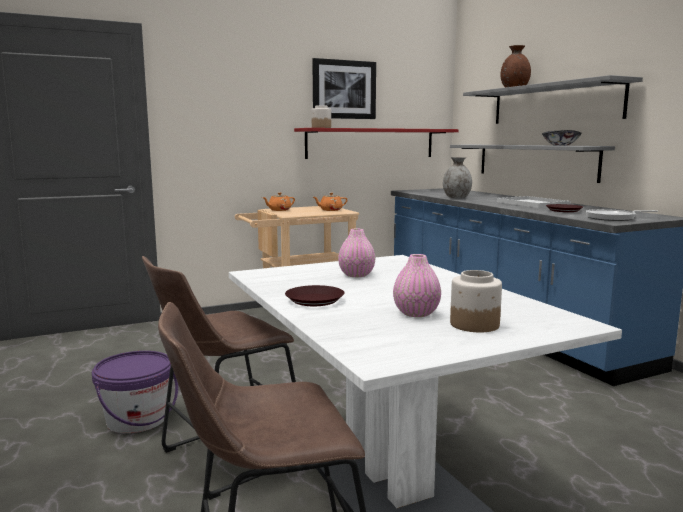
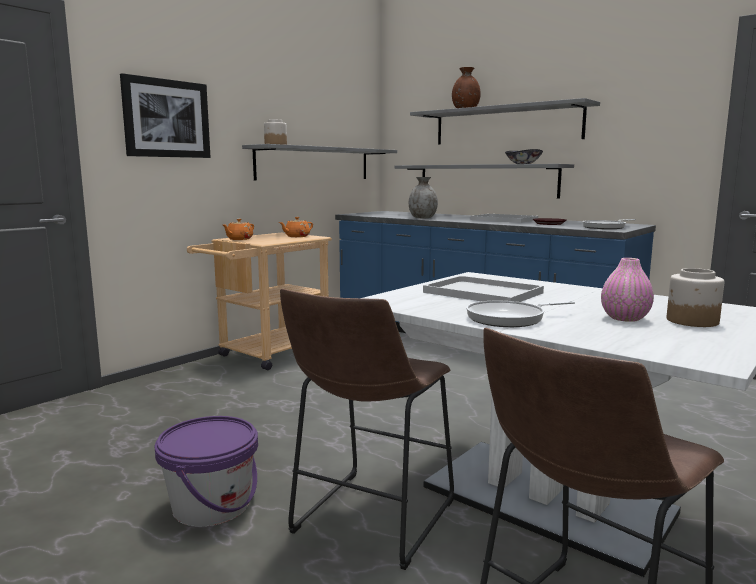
camera: 25 degrees left, 0 degrees up
(315, 300) = (510, 318): brown plate -> frying pan
(344, 89) = (288, 103): picture -> picture (166, 118)
(356, 275) = (480, 292): pink vase -> white tray
(371, 143) = (314, 164): red shelf -> grey shelf

